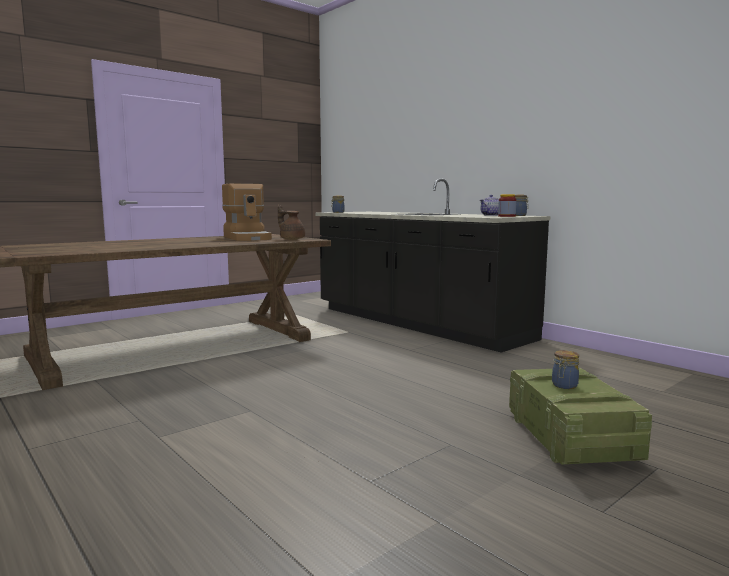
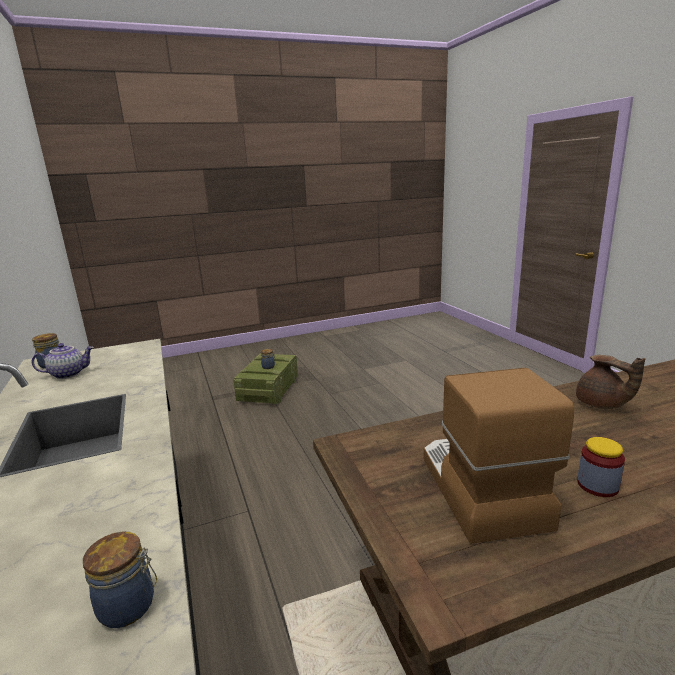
camera: 160 degrees left, 10 degrees up
(291, 239) = (382, 455): brown teapot -> brown teapot (601, 404)
(506, 216) = (97, 355): jar -> jar (597, 485)

